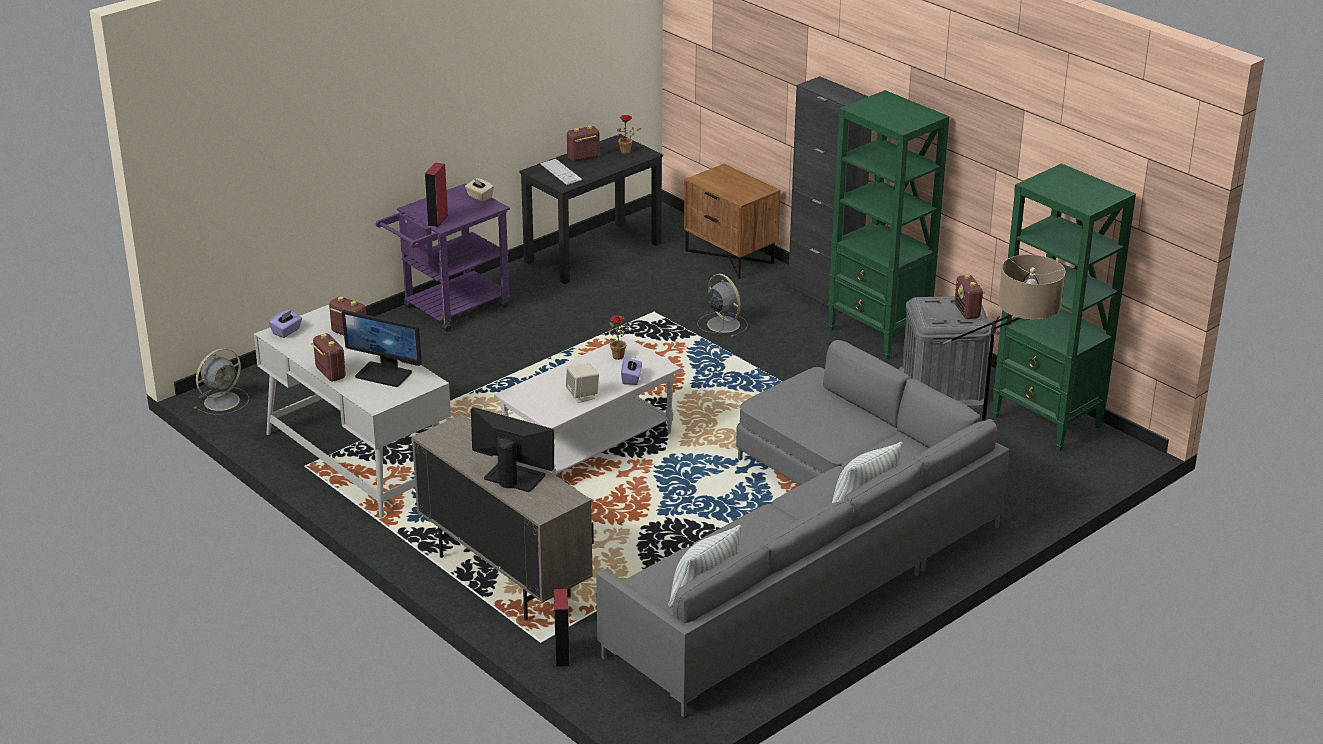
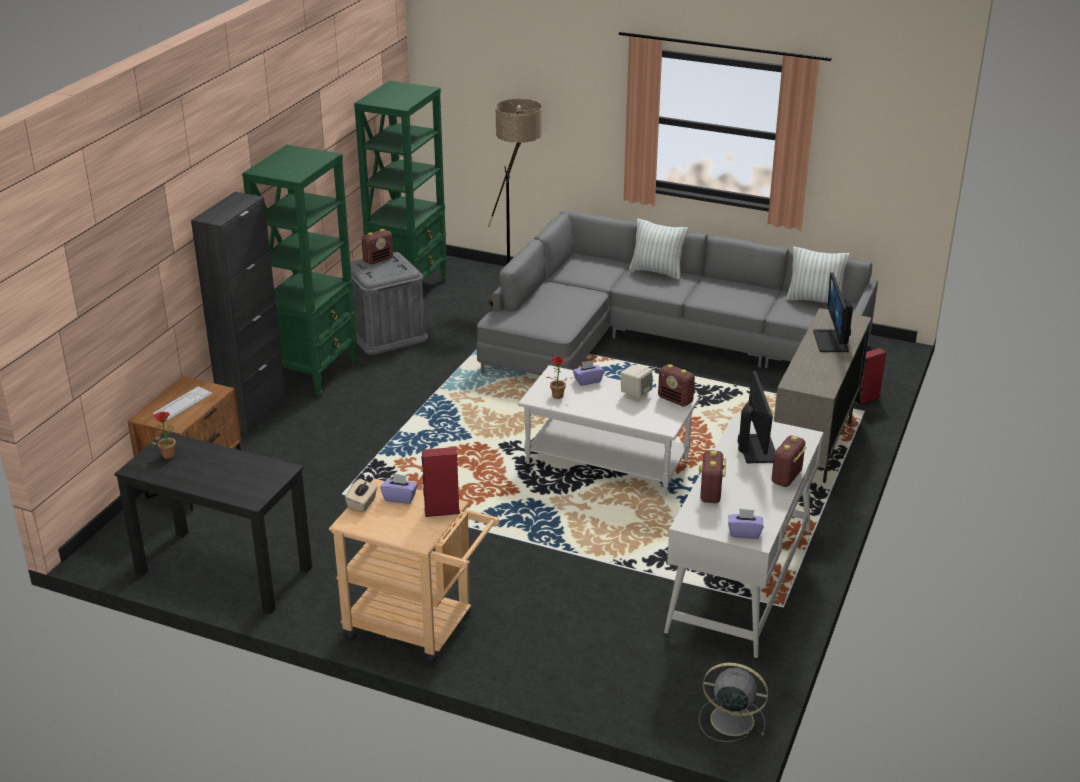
camera: 115 degrees left, 0 degrees up
(449, 310) = (419, 628): purple cart -> beige cart
(472, 210) = (400, 497): none -> purple tissue box
(561, 172) = (248, 481): keyboard -> keyboard (183, 404)
(583, 158) = (200, 478): radio -> radio (675, 400)
(722, 324) = (342, 451): grey fan -> none

